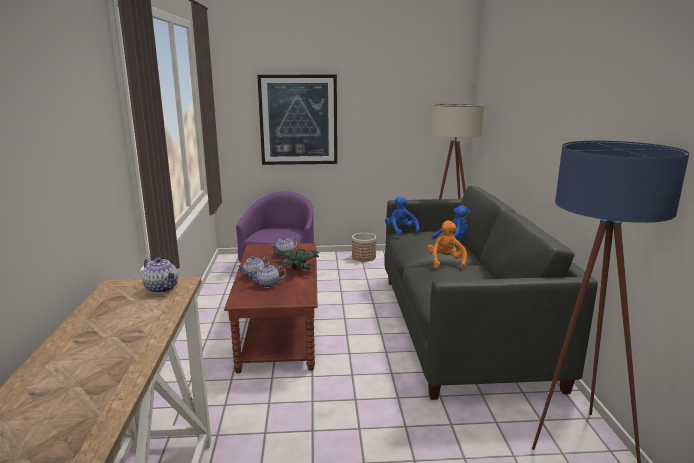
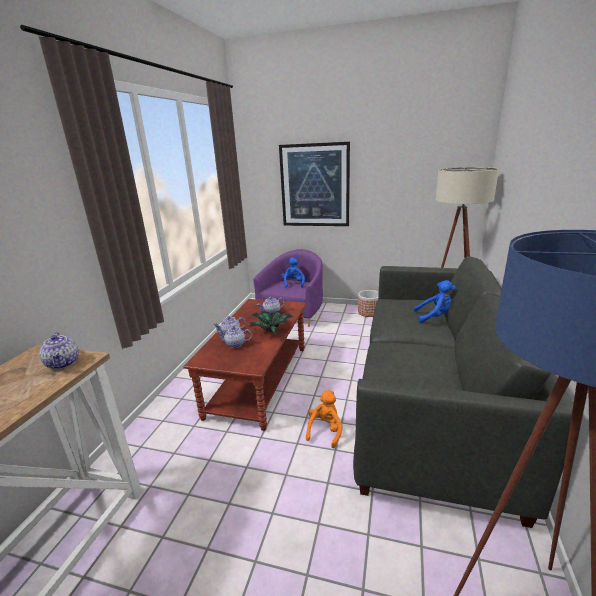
camera: 20 degrees right, 5 degrees up
(400, 231) = (390, 297): blue plush toy -> blue plush toy (293, 284)
(445, 263) = (413, 343): orange plush toy -> orange plush toy (325, 431)

